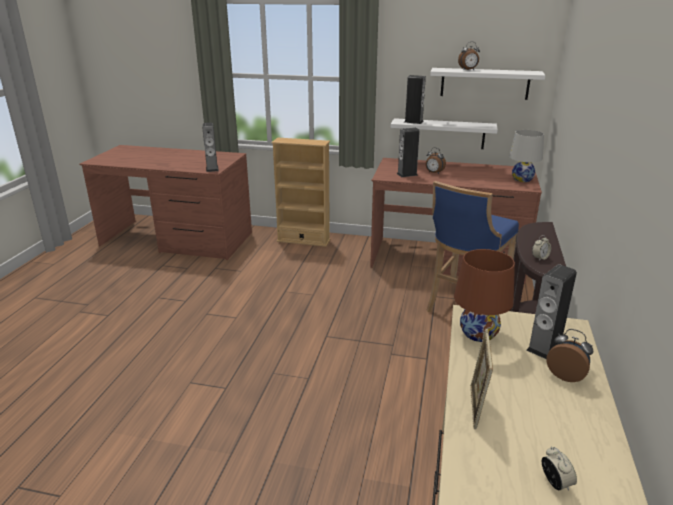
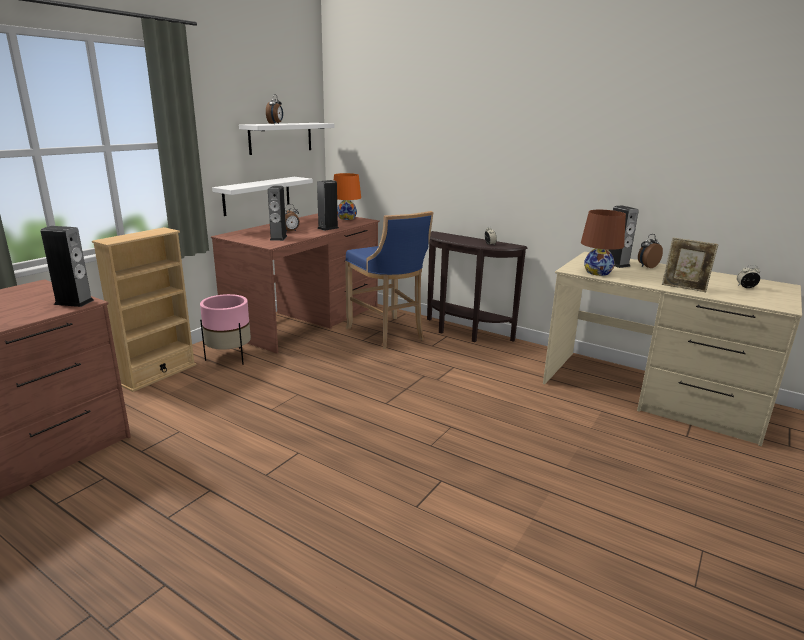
camera: 70 degrees left, 5 degrees down
(347, 253) = (229, 357): none -> pink planter
(413, 121) = (241, 185): speaker -> speaker (328, 228)
(522, 179) = (347, 218): white table lamp -> orange table lamp

